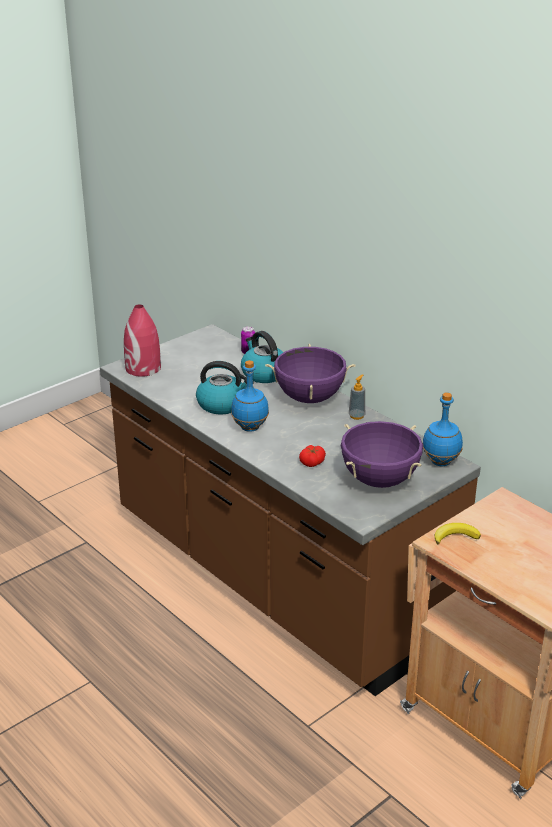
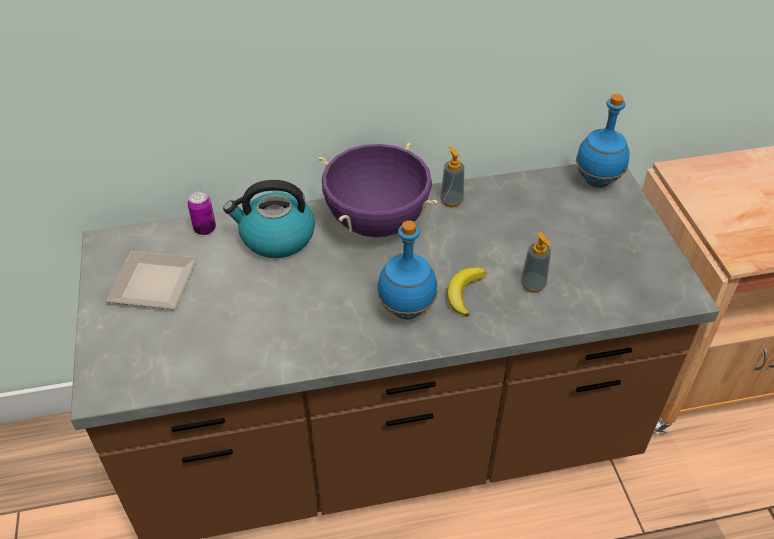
camera: 60 degrees left, 15 degrees up
(143, 368) = (133, 363): red vase -> none
(197, 353) = (152, 281): none -> plate
(222, 404) = (321, 313): kettle -> none
(312, 462) = (533, 285): tomato -> soap dispenser
(379, 480) = (608, 244): purple cooking pot -> none
(455, 536) = (735, 237): banana -> banana (464, 293)

